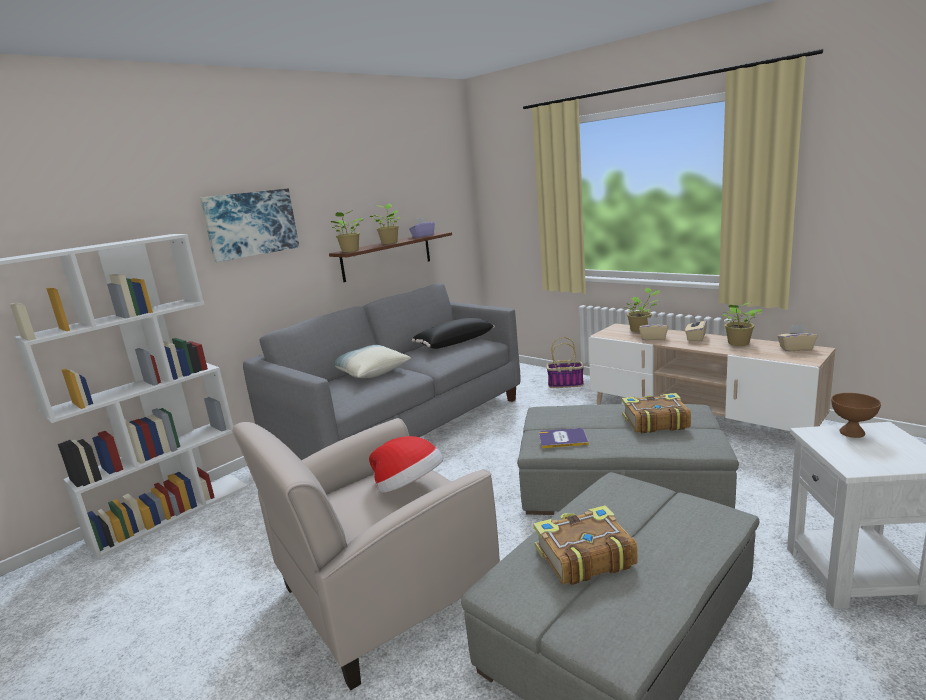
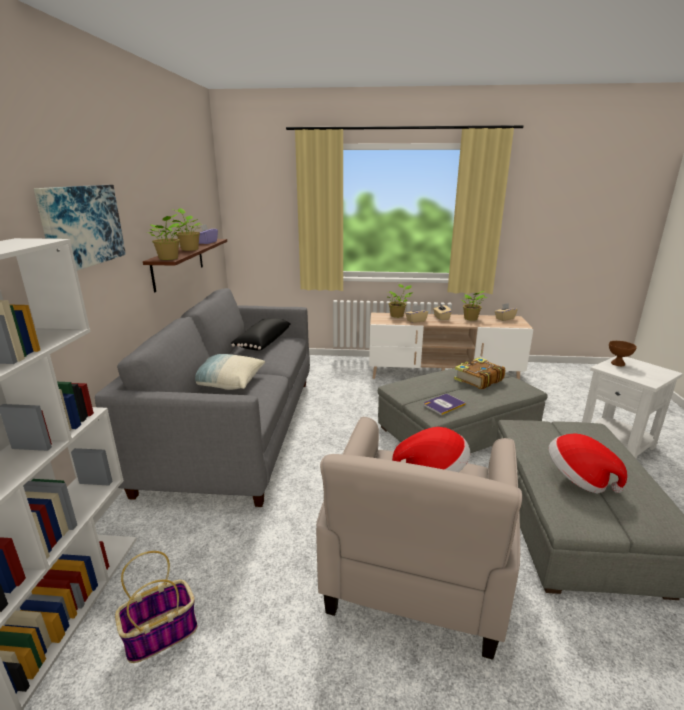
camera: 40 degrees left, 5 degrees up
(566, 384) = (328, 365): basket -> basket (162, 633)
(583, 556) = (578, 479): book -> hat

